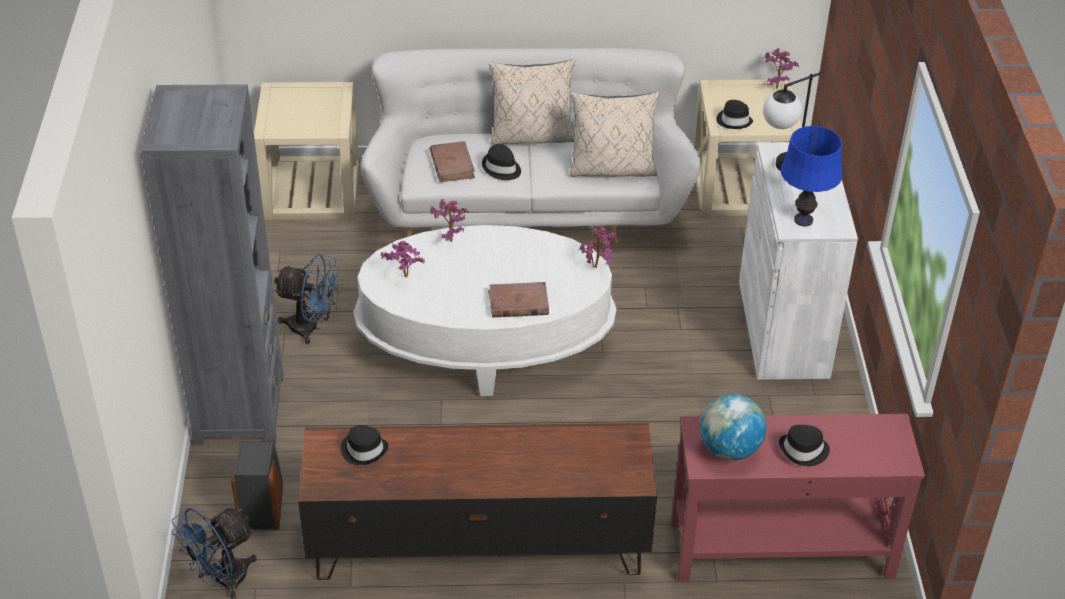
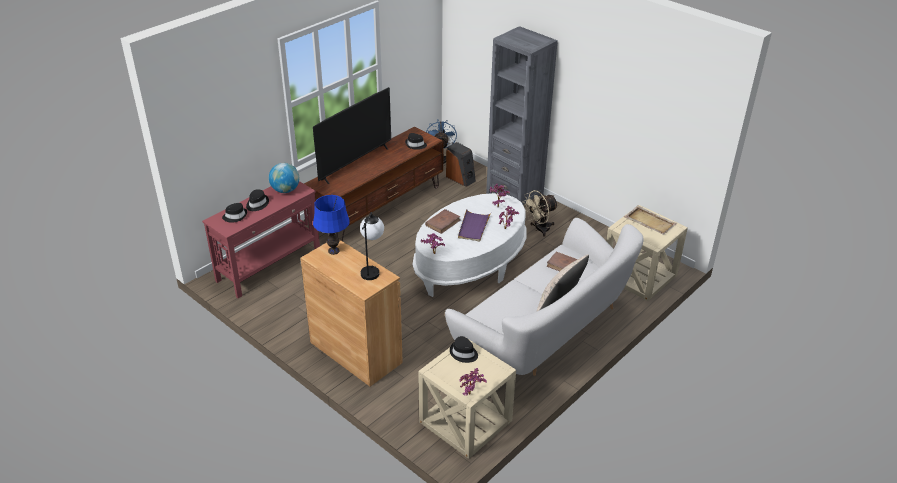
camera: 135 degrees right, 5 degrees down
(288, 113) = (649, 221): none -> beige tray
(311, 328) = (539, 229): blue fan -> beige fan
(487, 269) = (473, 227): none -> purple tray
(501, 168) = (543, 278): black hat -> black hat (235, 216)
(521, 479) = (355, 164): none -> television
(612, 169) = (498, 312): beige pillow -> none
(783, 328) = (355, 352): white cabinet -> brown cabinet

